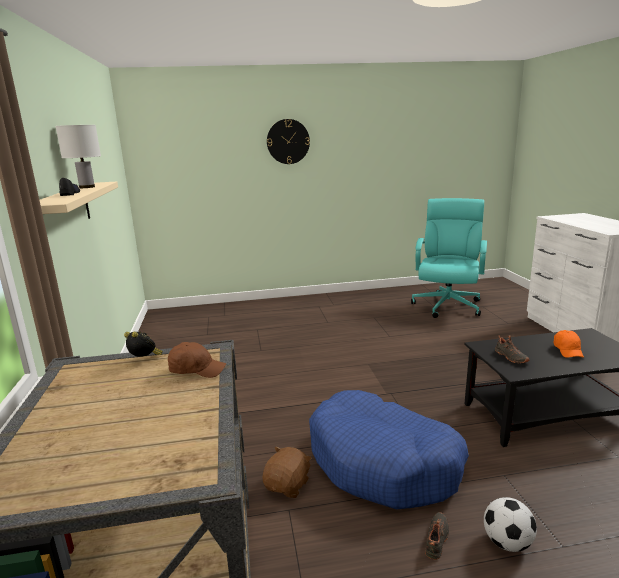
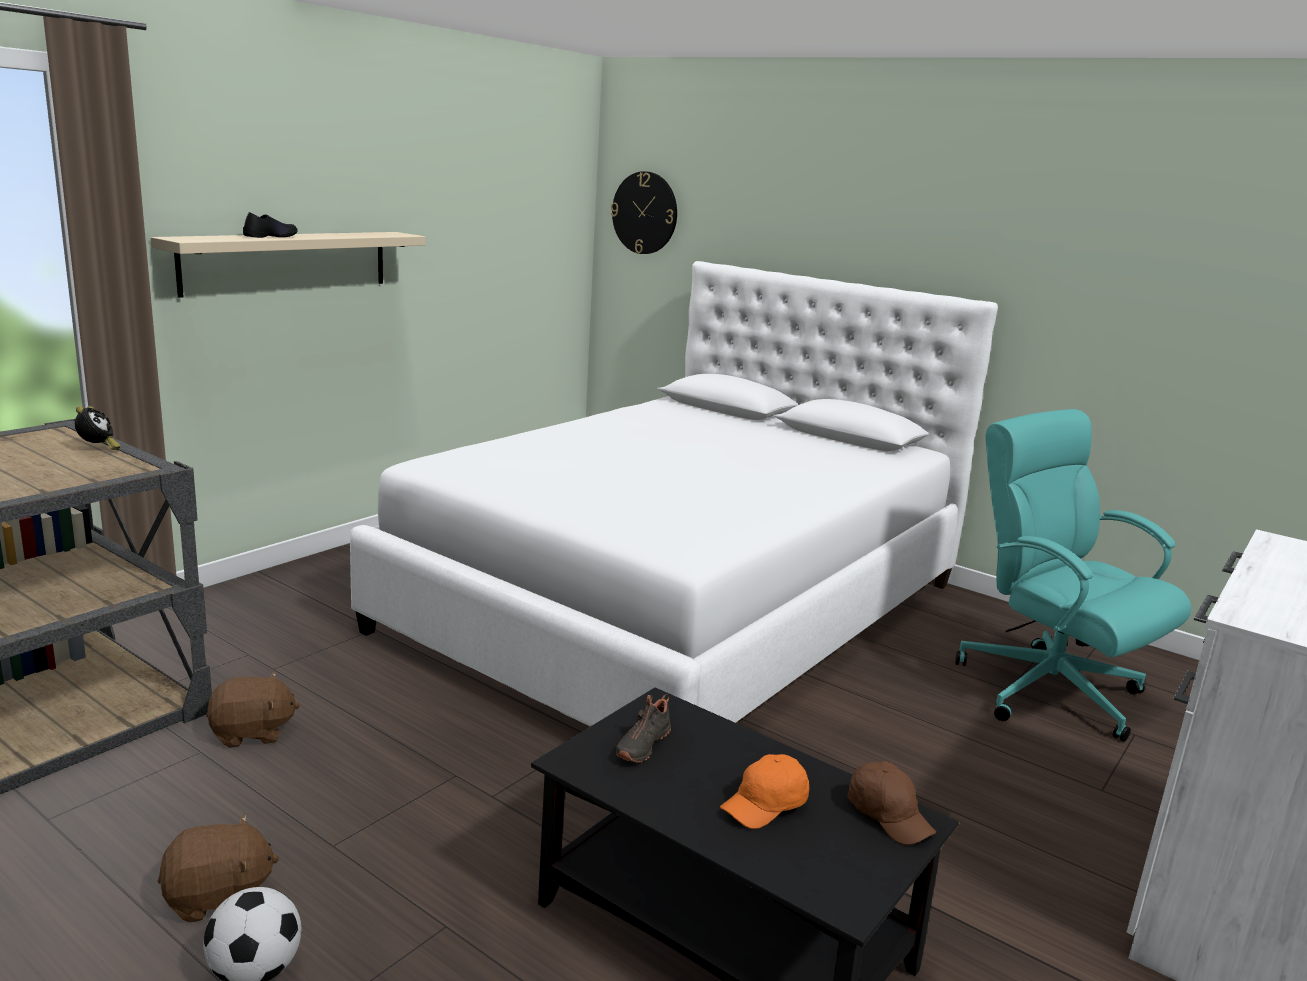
camera: 45 degrees right, 0 degrees up
(87, 187) = (342, 235): white table lamp -> none
(197, 370) = (83, 474): brown cap -> brown cap (889, 816)
(288, 141) = (853, 219): wall clock -> wall clock (645, 213)
(311, 337) = (682, 606): none -> white bed
(383, 462) = (373, 791): blue dog bed -> none
(437, 539) = (218, 897): black shoe -> brown plush toy
(447, 306) = (1050, 692): turquoise office chair -> turquoise office chair turned 105 degrees counterclockwise

